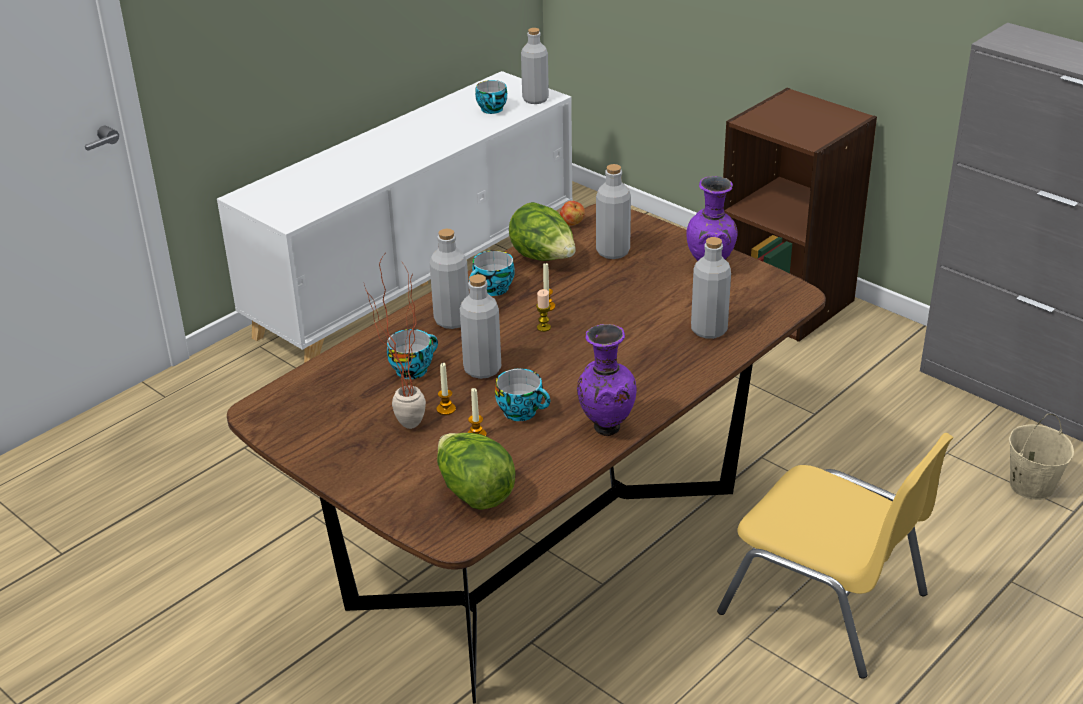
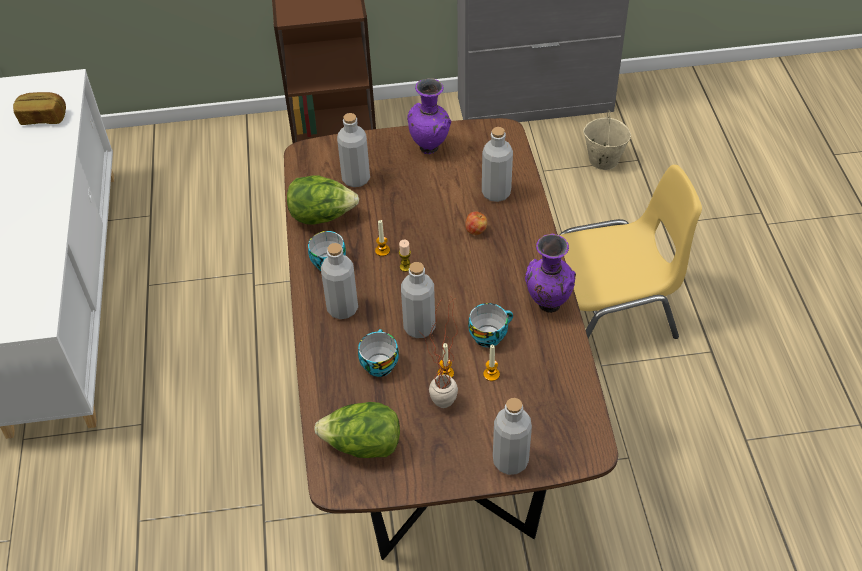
camera: 50 degrees left, 15 degrees up
(474, 492) = (552, 412): lettuce -> lettuce (362, 445)
(493, 110) = (43, 117): cup -> bread
(535, 99) = (62, 88): grey bottle -> grey bottle (510, 461)
(572, 224) = (296, 176): apple -> apple (476, 230)

